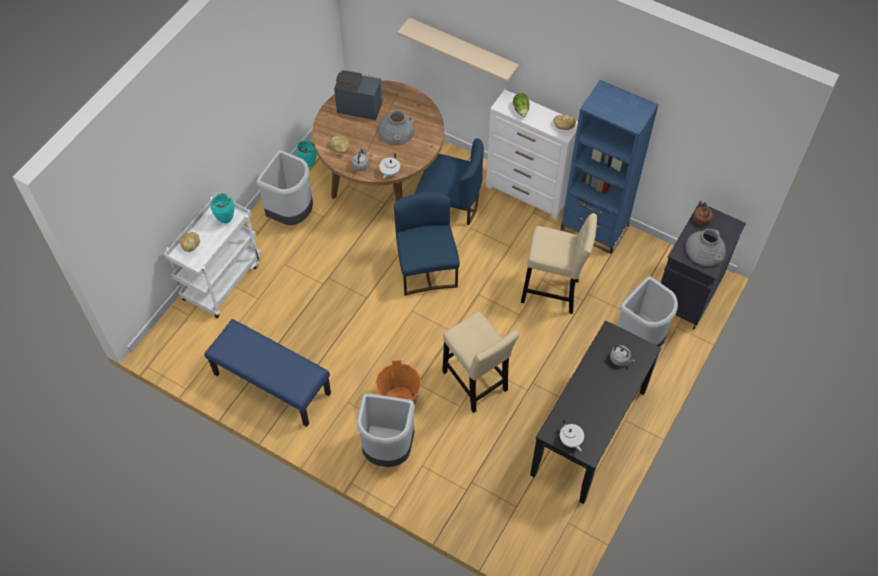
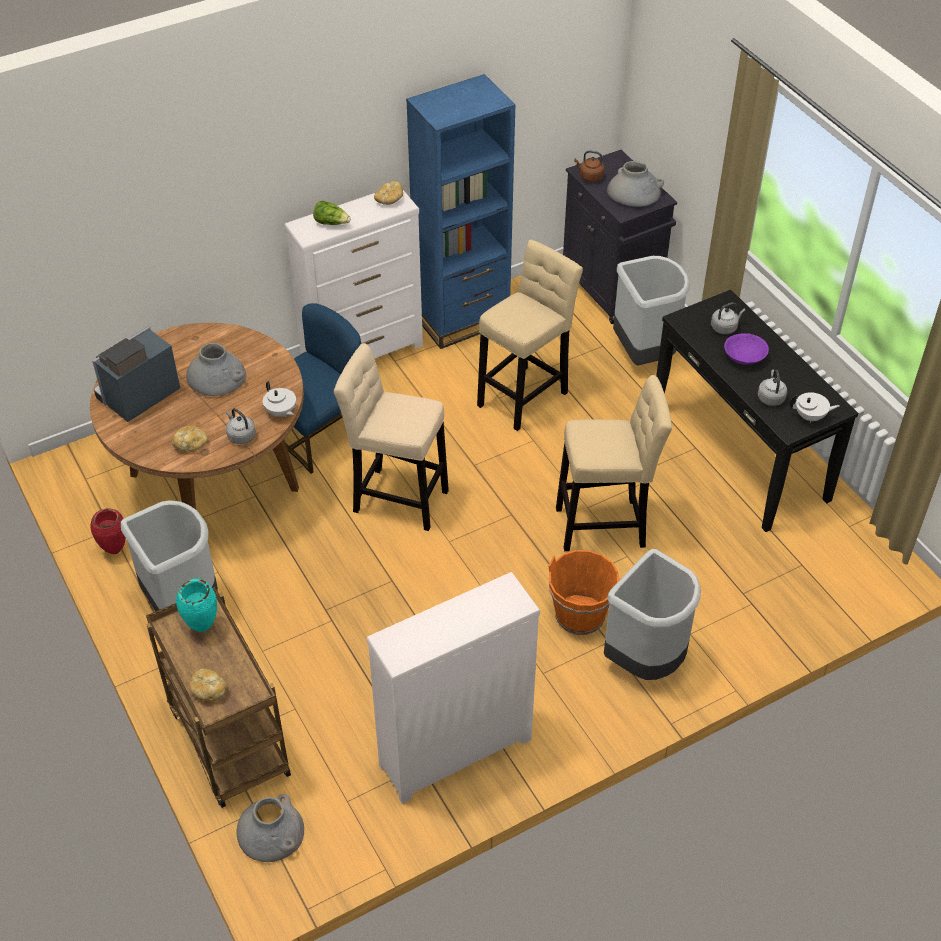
camera: 60 degrees left, 10 degrees down
(181, 327) = (271, 831): none -> grey vase
(222, 280) = (227, 741): white cart -> brown cart
(271, 384) = (454, 752): blue bench -> white dresser
(308, 165) = (115, 550): turquoise vase -> red vase
(426, 269) = (396, 498): blue chair -> beige stool
(463, 50) = (206, 214): beige shelf -> none
(572, 411) = (770, 397): none -> grey kettle
(600, 381) = (744, 356): none -> purple bowl

